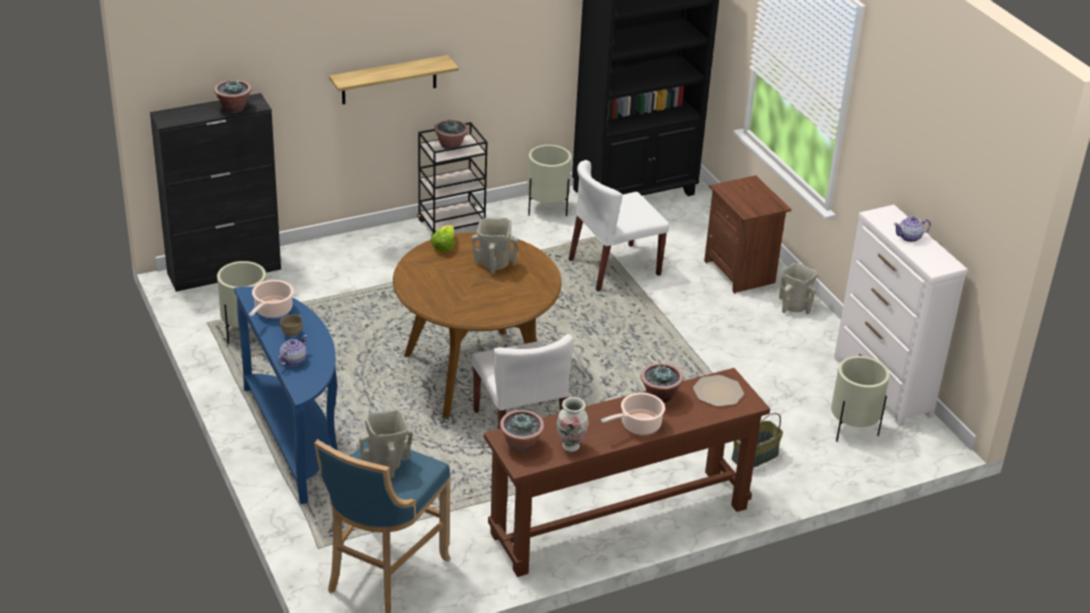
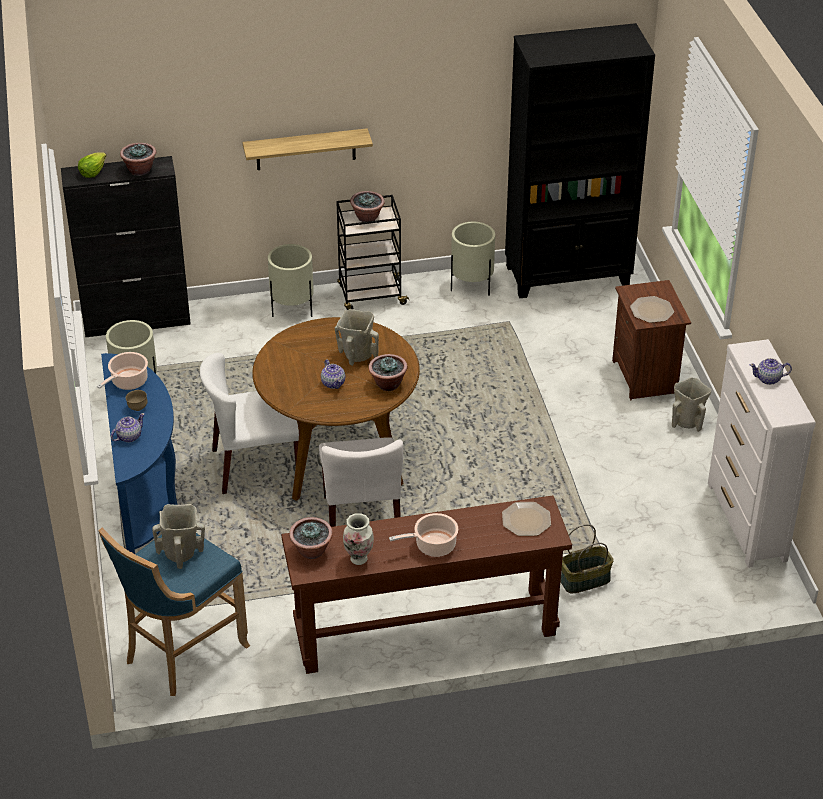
camera: 15 degrees right, 5 degrees up
(443, 246) = (316, 329): lettuce -> lettuce (93, 172)
(480, 291) = (333, 383): none -> teapot
(613, 267) = (516, 357): white chair -> white chair (255, 465)
(659, 396) = (466, 517): potted plant -> potted plant (388, 384)
(751, 202) = (651, 311): none -> plate
(852, 430) = (696, 565): beige planter -> beige planter (292, 309)

